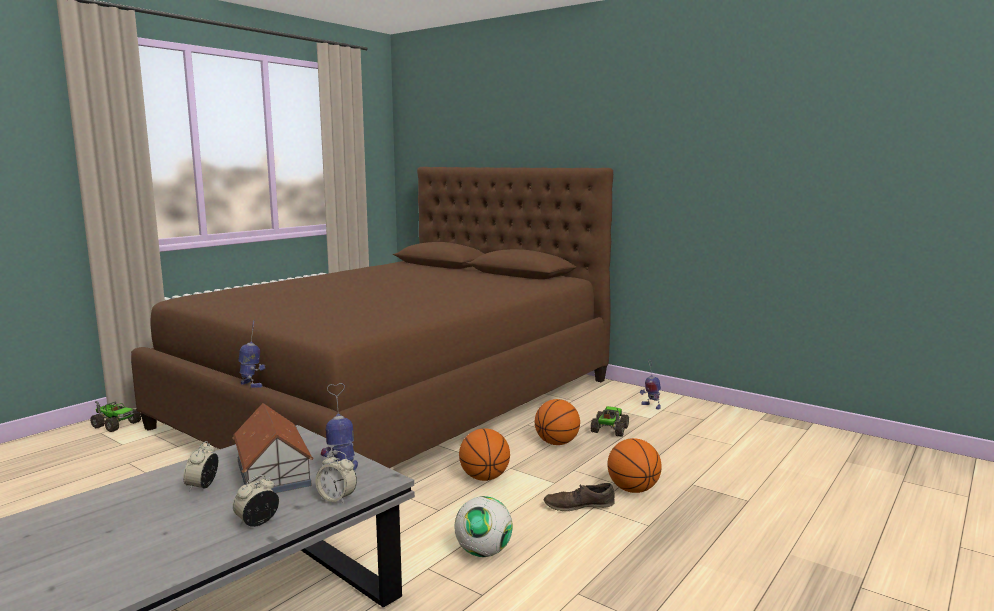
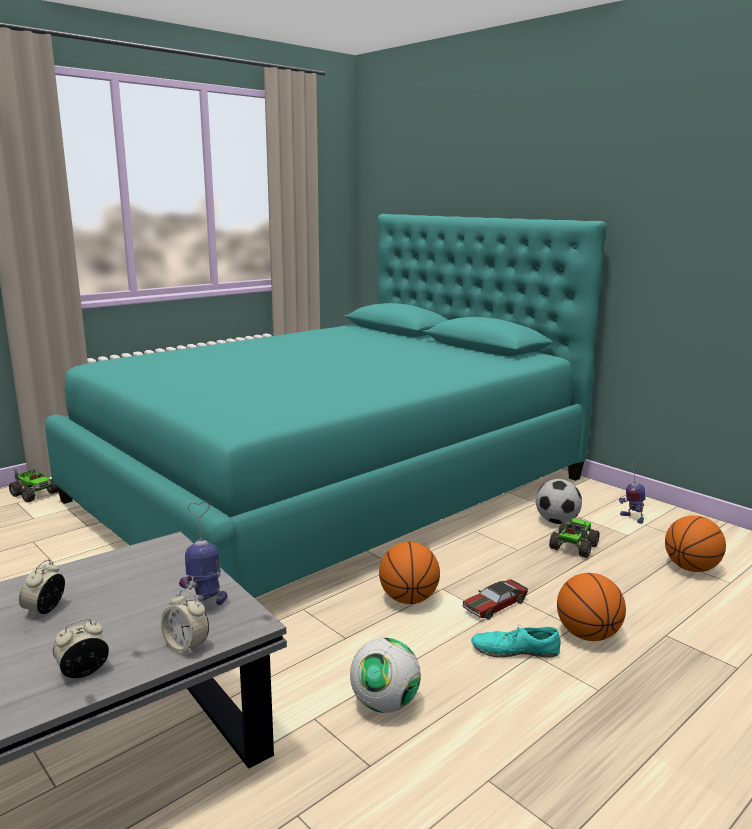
camera: 10 degrees right, 5 degrees up
(252, 384) = (149, 472): toy robot -> none
(272, 473) = (127, 600): toy house -> none
(398, 402) = (333, 489): brown bed -> turquoise bed
(556, 443) = (505, 559): basketball -> basketball (691, 568)
(556, 476) = (494, 605): none -> toy car
(578, 505) = (514, 650): brown shoe -> turquoise shoe
(592, 412) = (557, 521): none -> football

